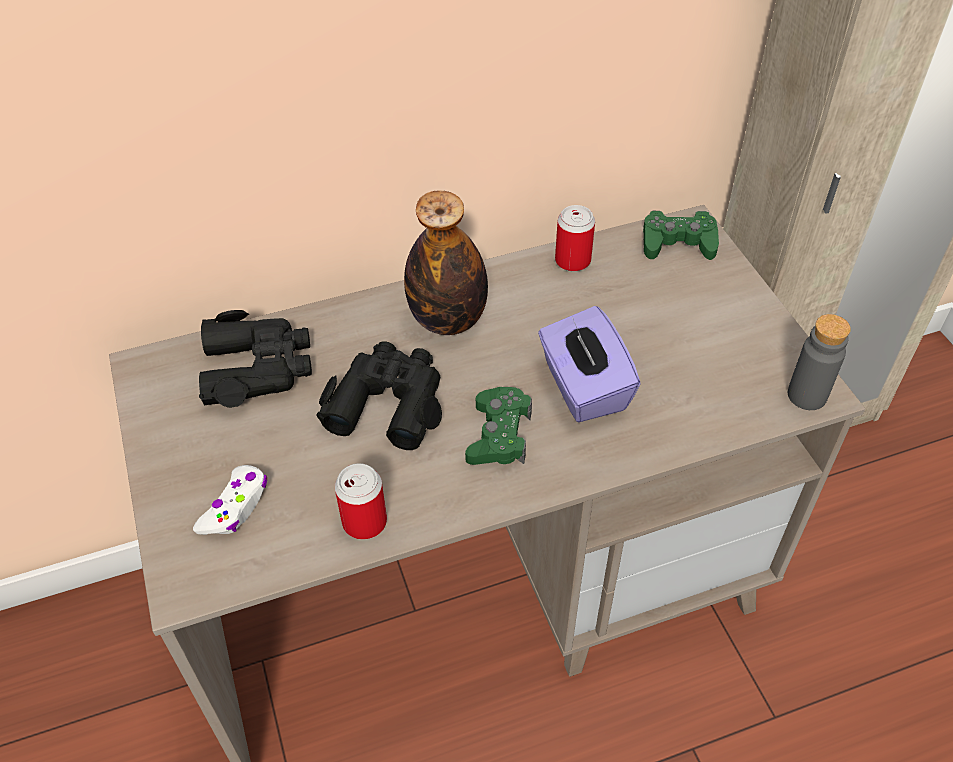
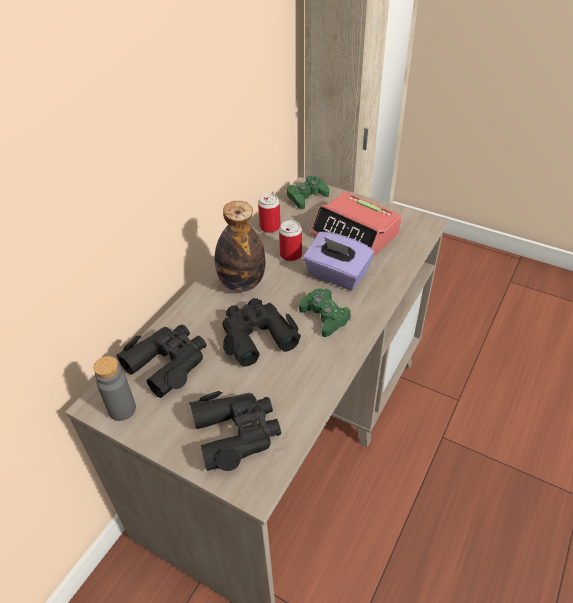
camera: 40 degrees left, 5 degrees down
(235, 507) = (236, 433): white game controller -> black binoculars
(364, 522) = (309, 393): can -> can (291, 255)
(682, 343) = (355, 234): none -> alarm clock
(807, 395) = (424, 227): grey bottle -> grey bottle (122, 409)

